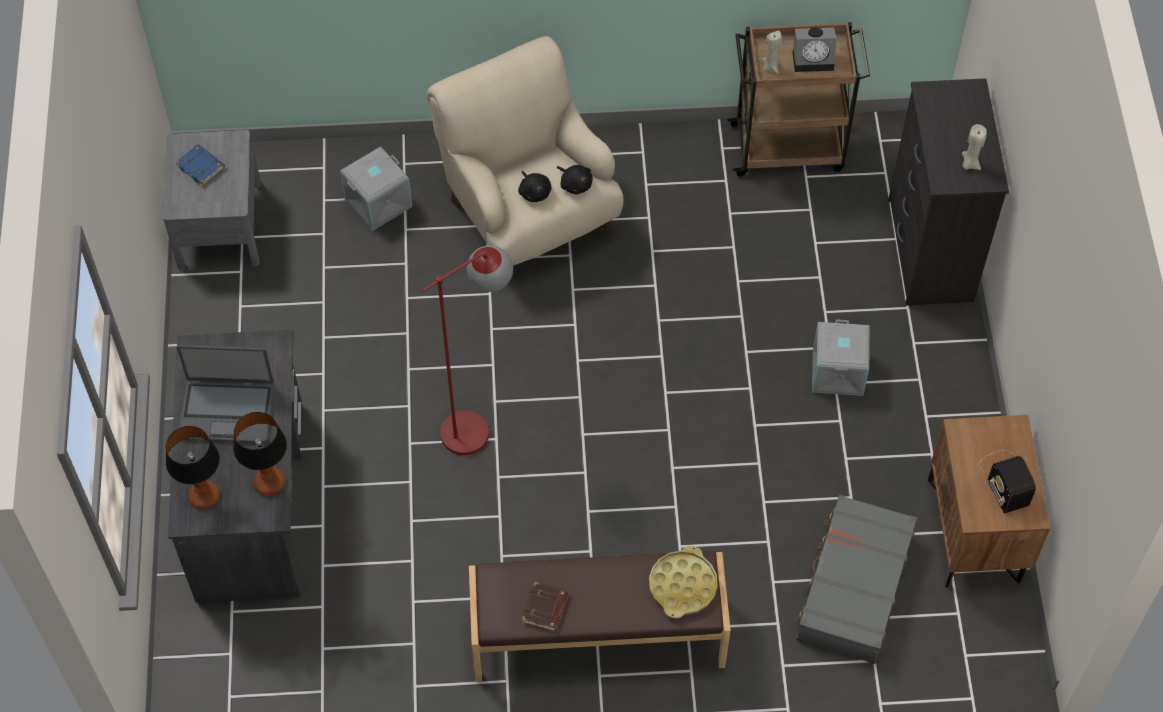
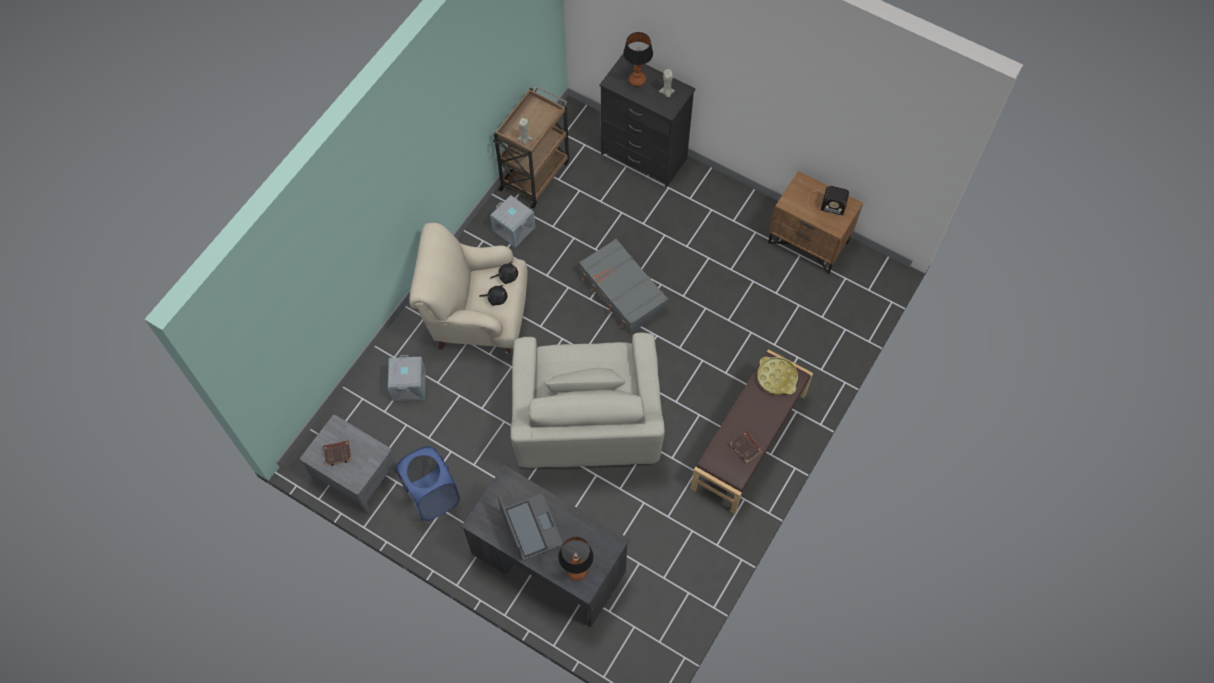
camera: 55 degrees left, 5 degrees up
(201, 167) = (338, 453): blue book -> brown book
(227, 411) = (531, 528): laptop -> laptop turned 60 degrees counterclockwise
(250, 320) = (432, 496): none -> blue laundry basket
(270, 483) = (593, 532): table lamp -> table lamp (637, 80)
(479, 424) = (586, 420): red floor lamp -> beige armchair
(814, 59) = (536, 118): alarm clock -> none
(839, 372) = (681, 240): grey storage box -> grey storage box (514, 229)
(853, 587) = (801, 312): grey suitcase -> grey suitcase (622, 291)

